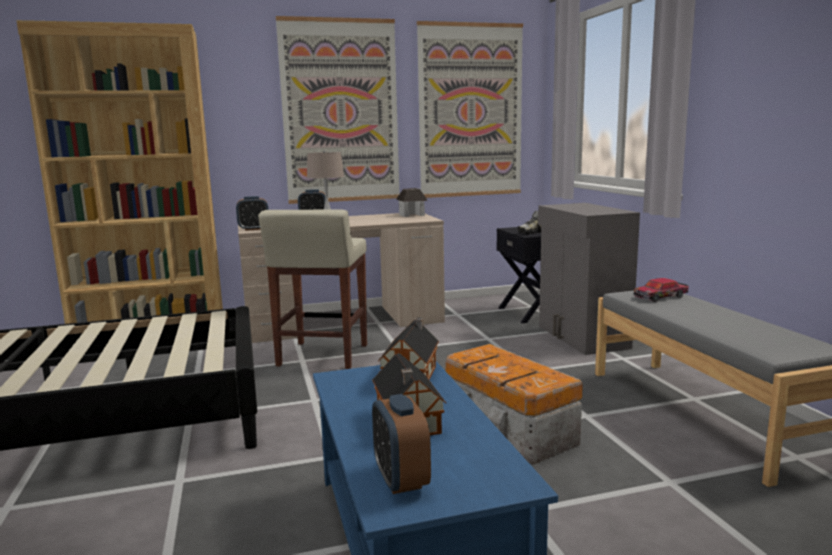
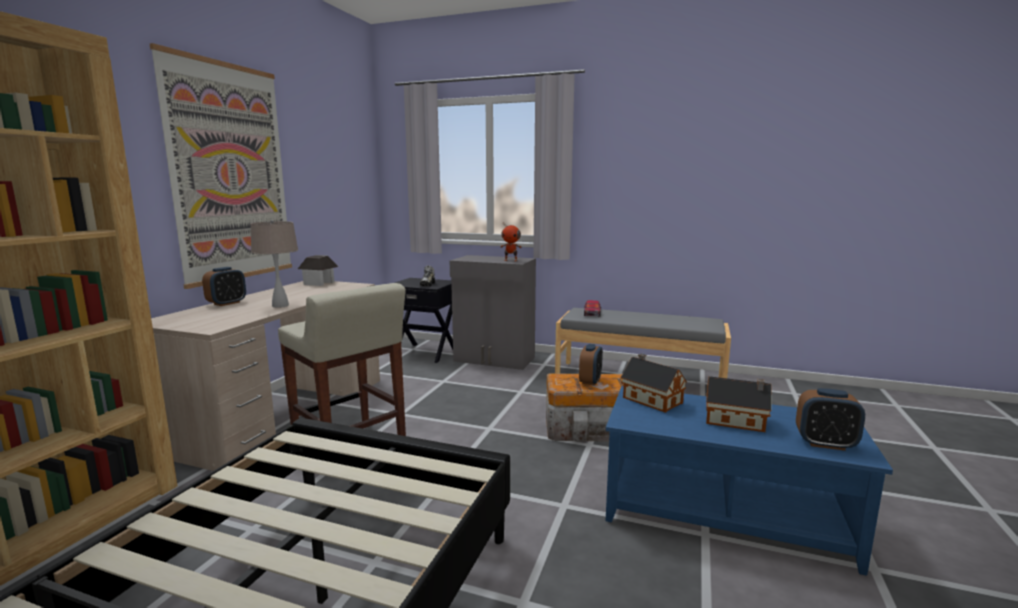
camera: 55 degrees left, 0 degrees up
(254, 229) = (205, 326): alarm clock -> alarm clock (590, 381)
(470, 111) = (335, 177): picture -> none
(595, 211) = (511, 260): none -> toy robot

